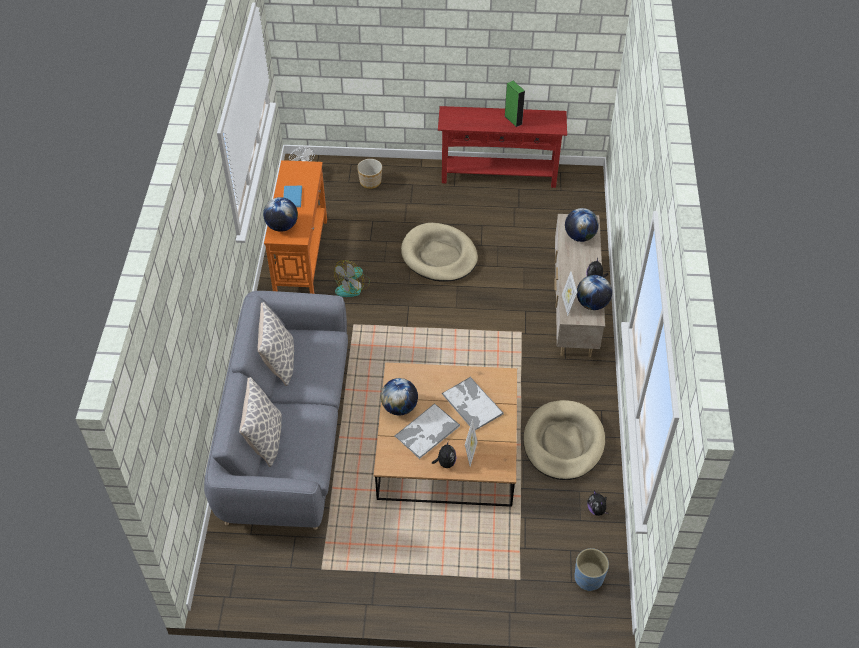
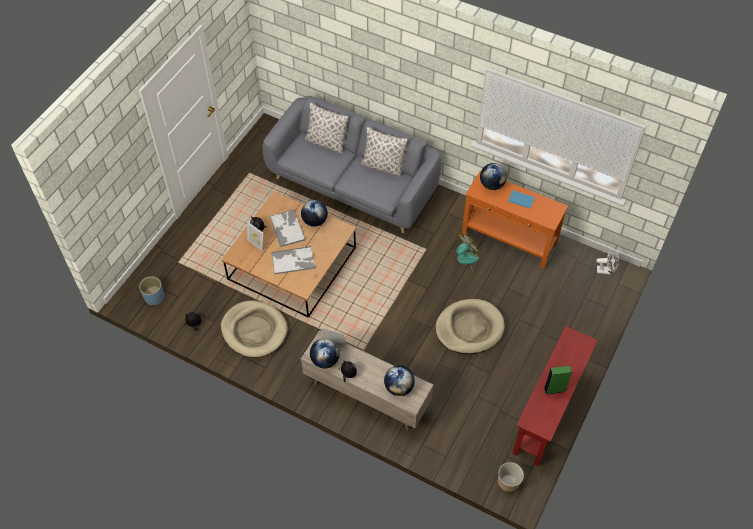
camera: 115 degrees right, 5 degrees up
(353, 287) = (463, 261): fan -> fan turned 75 degrees clockwise
(371, 182) = (578, 313): planter -> planter (508, 482)

